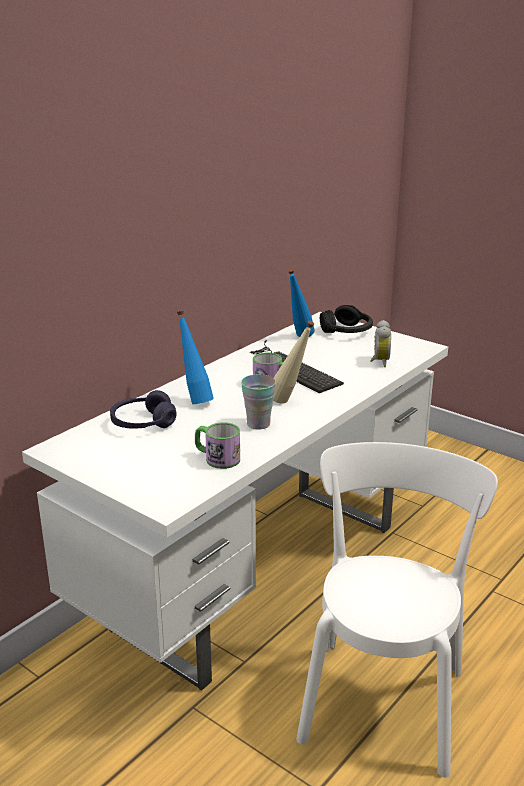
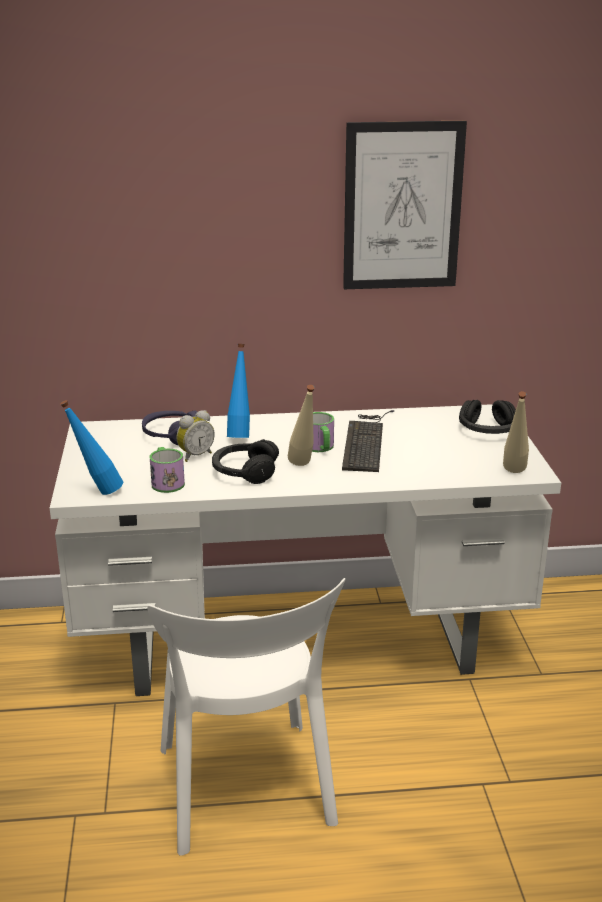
camera: 45 degrees right, 0 degrees up
(254, 155) = (402, 206): none -> picture
(258, 424) = (245, 472): cup -> black headphones
(299, 338) = (429, 419): blue bottle -> blue bottle (97, 492)
(379, 362) = (455, 467): alarm clock -> alarm clock (195, 455)
(384, 697) = (246, 792): white chair -> white chair turned 105 degrees clockwise
(417, 352) = (514, 474): none -> beige bottle

